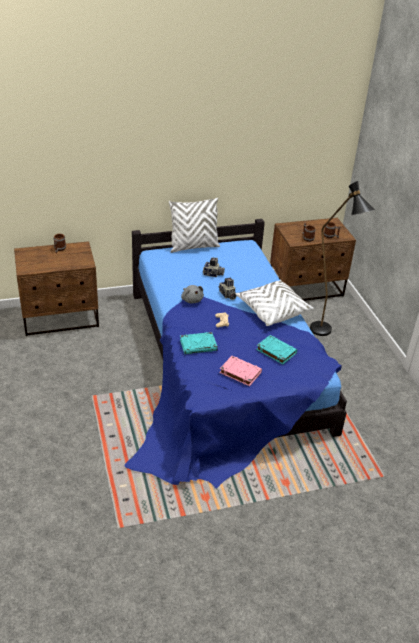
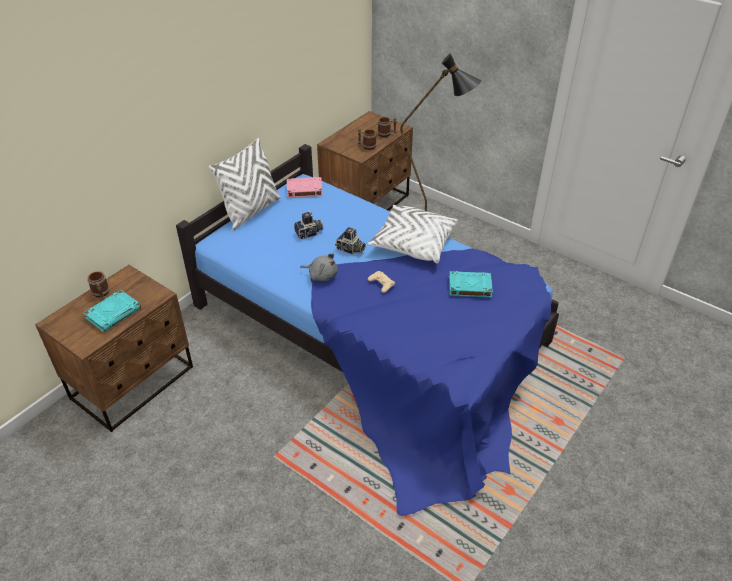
camera: 35 degrees left, 5 degrees up
(198, 345) = (391, 324): turquoise book -> turquoise book (114, 313)
(240, 372) = (465, 331): pink book -> pink book (304, 190)

